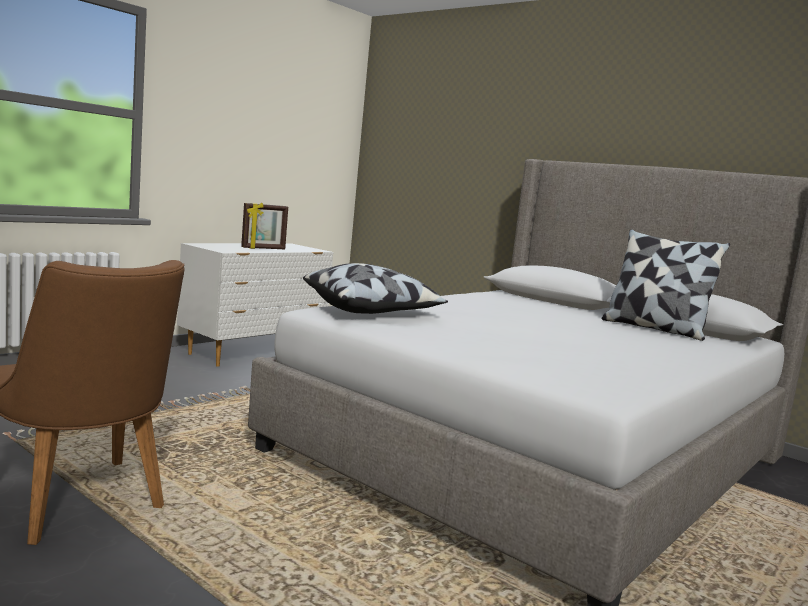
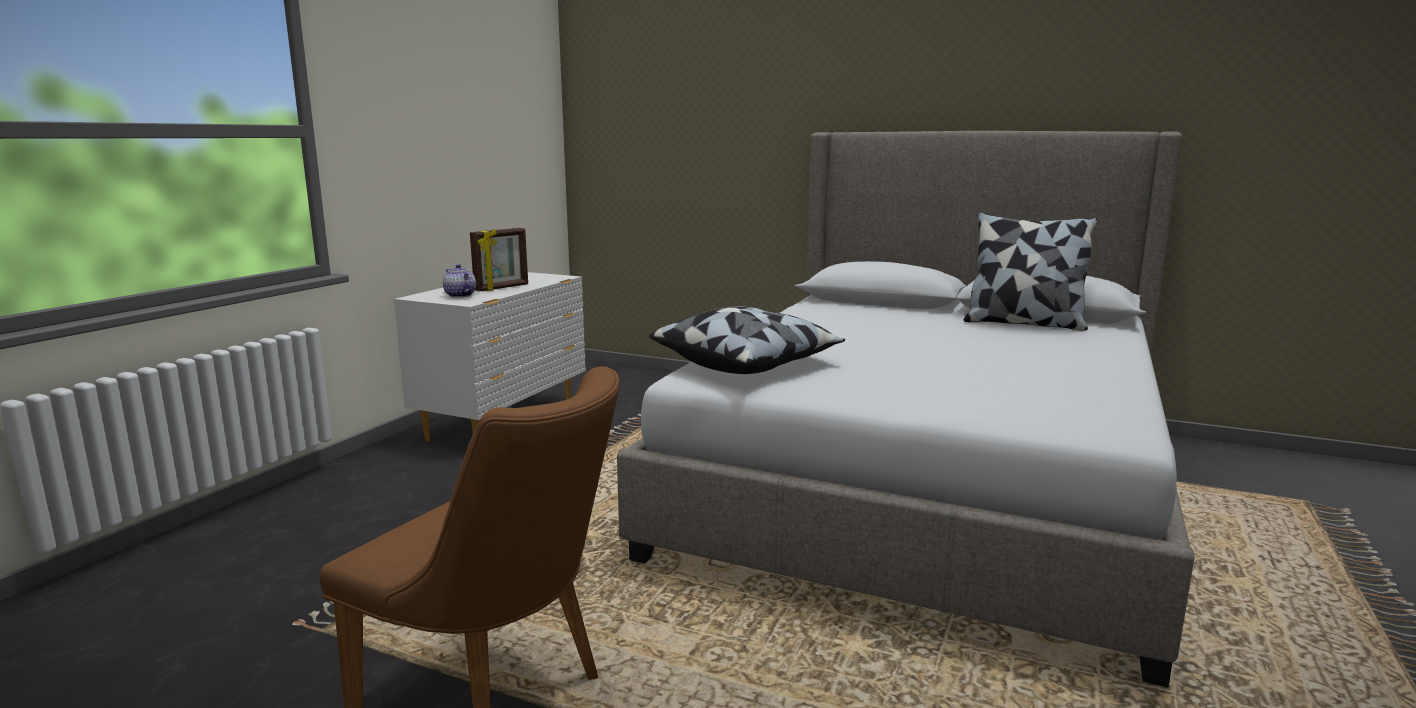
camera: 15 degrees left, 5 degrees up
(226, 247) = (459, 295): none -> teapot

